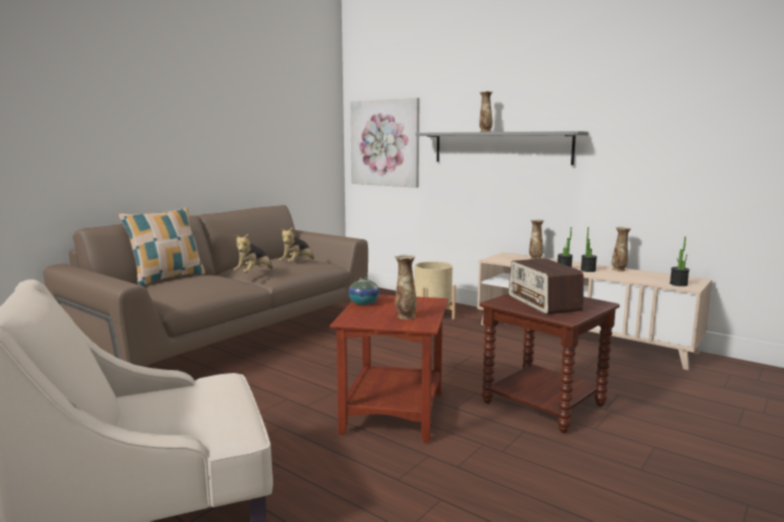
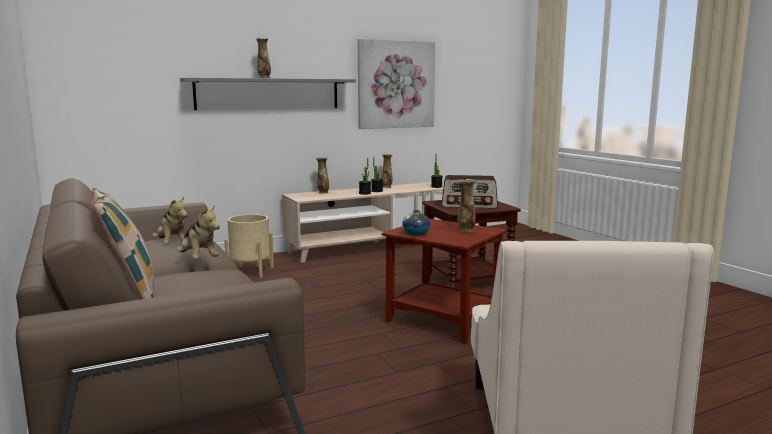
camera: 65 degrees left, 0 degrees up
(385, 143) = (111, 89): picture -> picture (396, 84)

